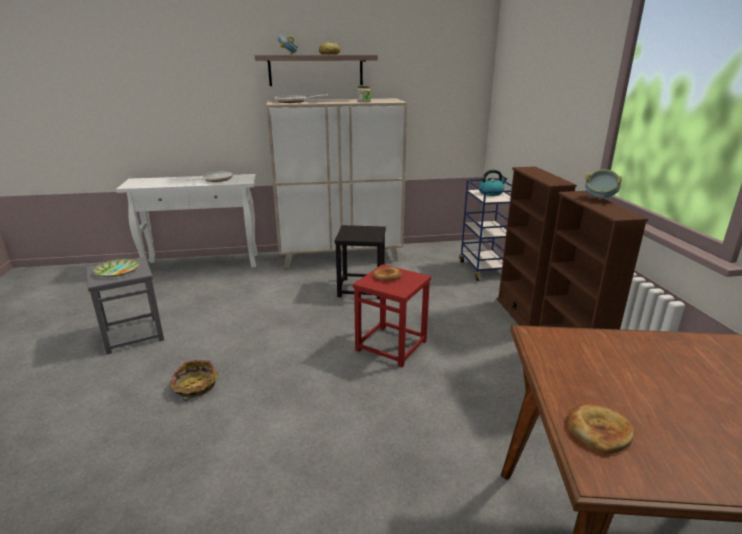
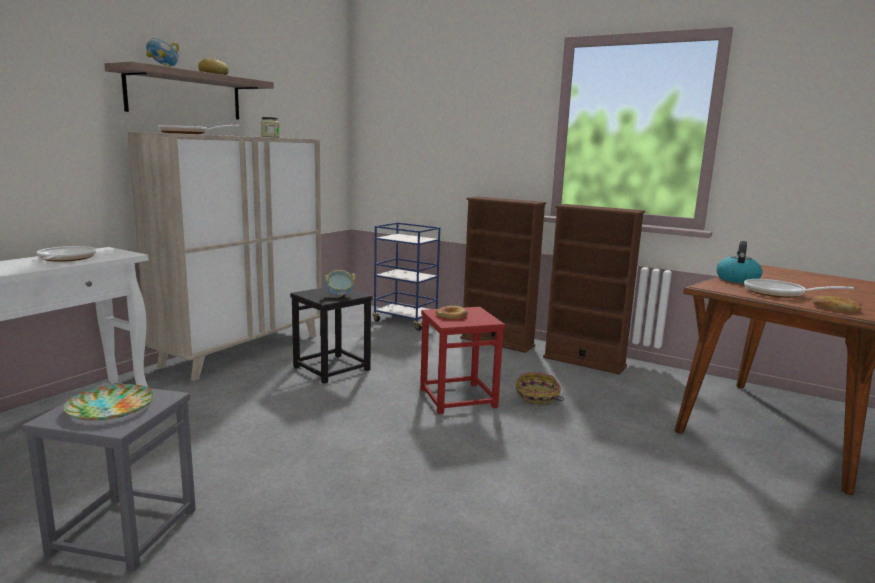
camera: 50 degrees left, 10 degrees down
(195, 387) = (356, 521): basket -> basket (537, 397)
(491, 193) = (403, 237): kettle -> kettle (737, 279)
(599, 198) = (590, 206): bowl -> bowl (339, 296)
(599, 380) = (779, 293): none -> frying pan

